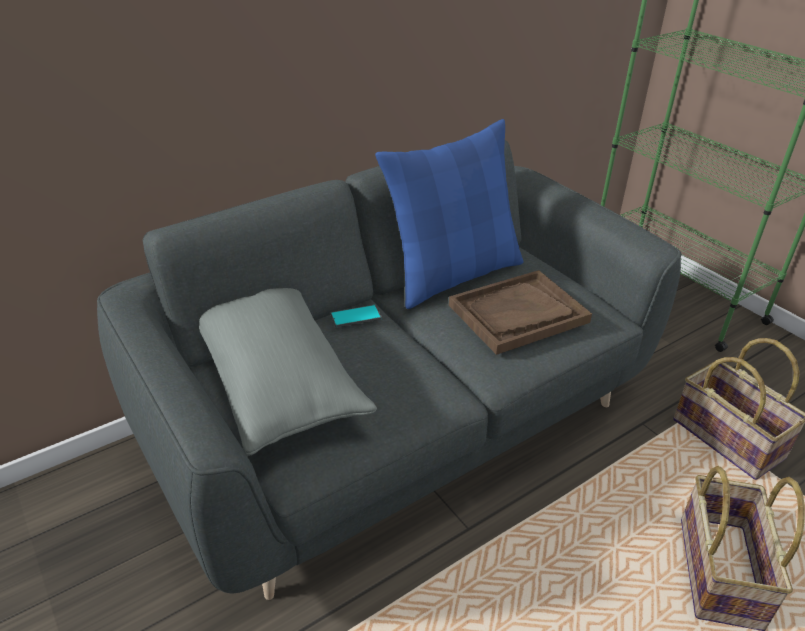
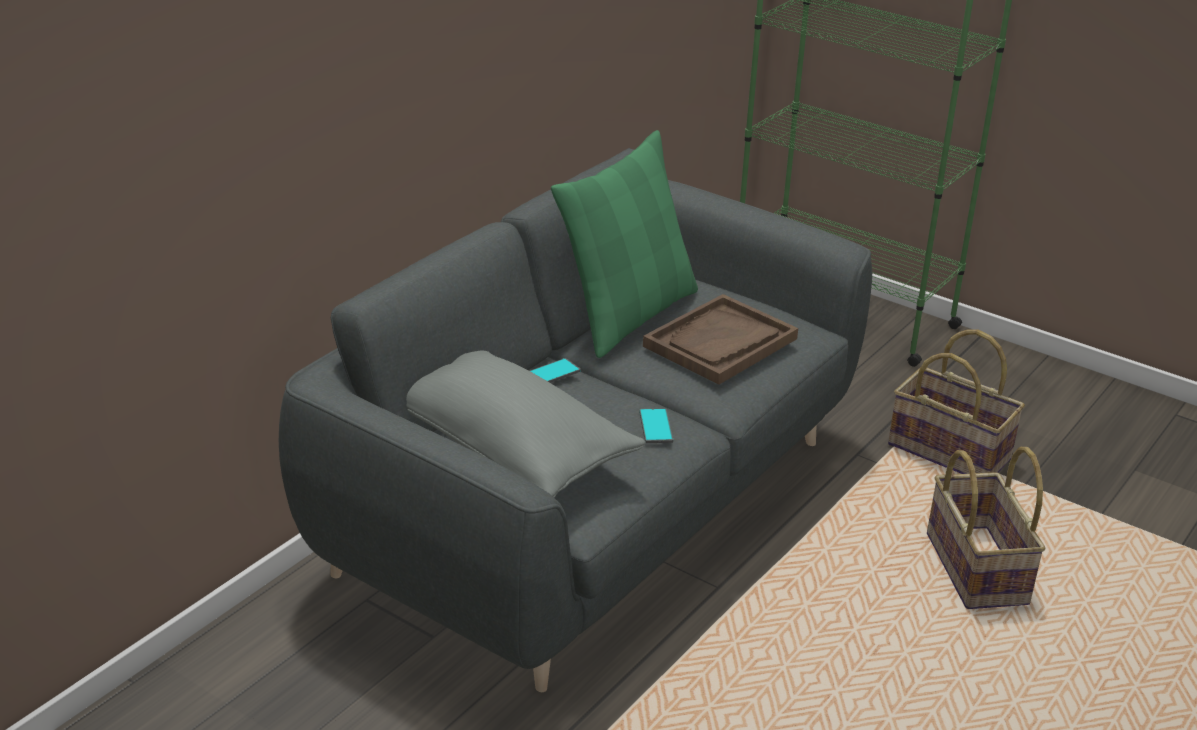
camera: 20 degrees left, 5 degrees down
(419, 385) = (656, 427): none -> phone
(453, 275) = (628, 315): blue pillow -> green pillow

